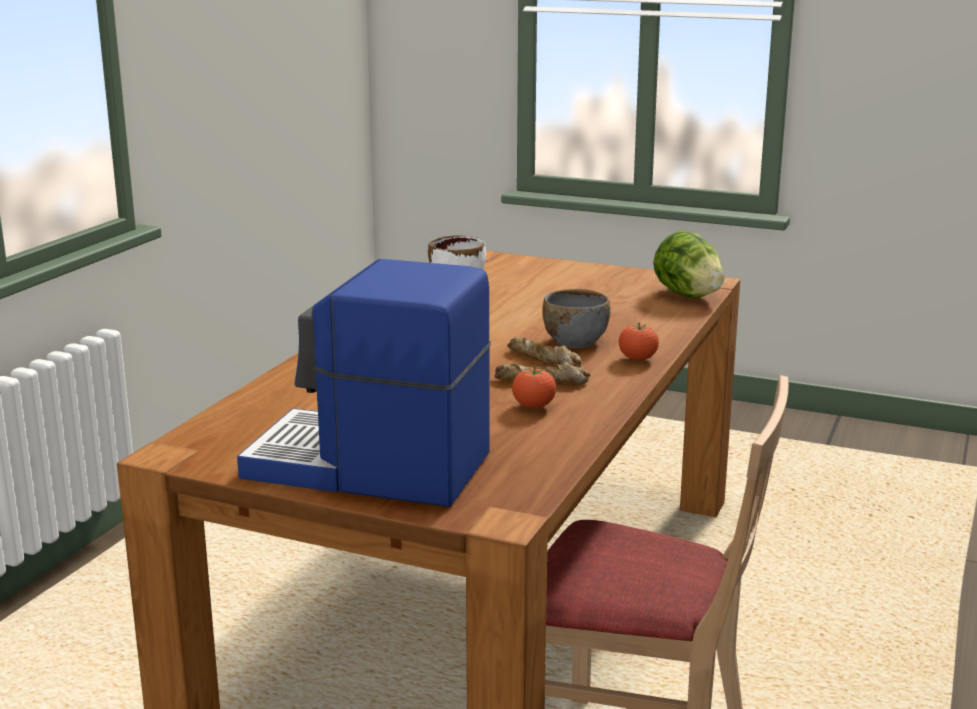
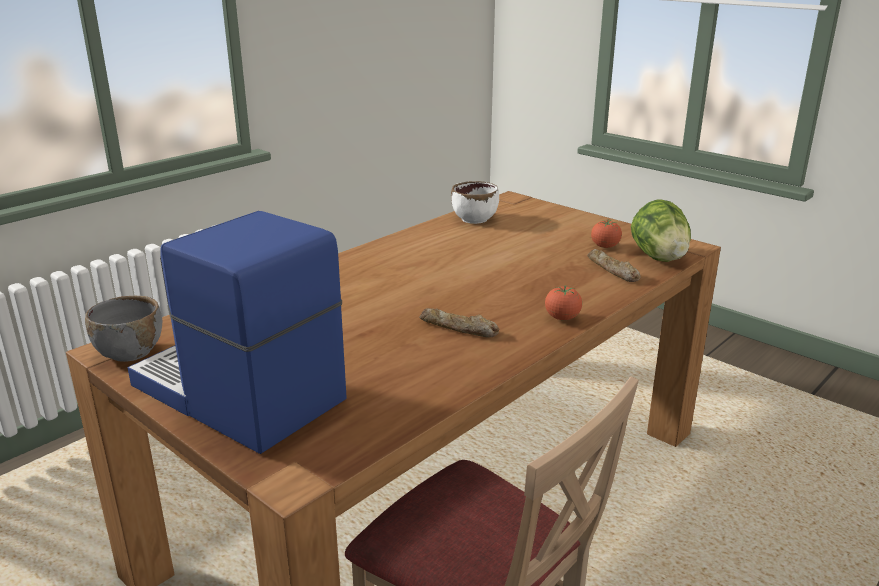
camera: 20 degrees right, 5 degrees up
(533, 406) = (429, 354): tomato -> tomato (605, 247)
(543, 360) = (479, 306): bread -> bread (612, 270)
(575, 341) = (521, 291): grey bowl -> grey bowl (130, 352)

